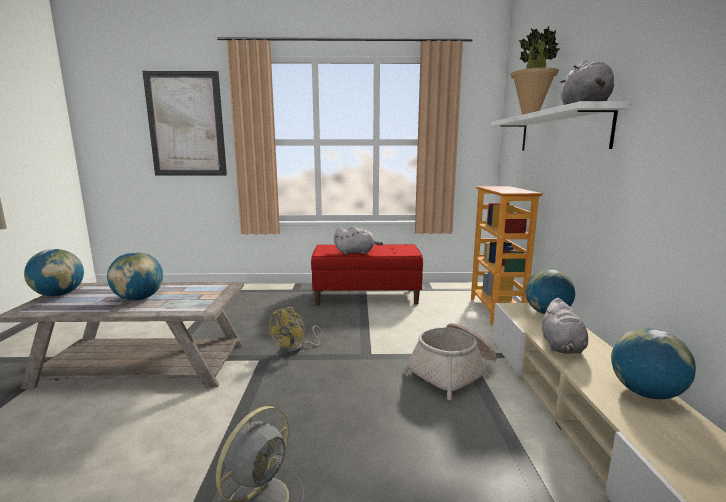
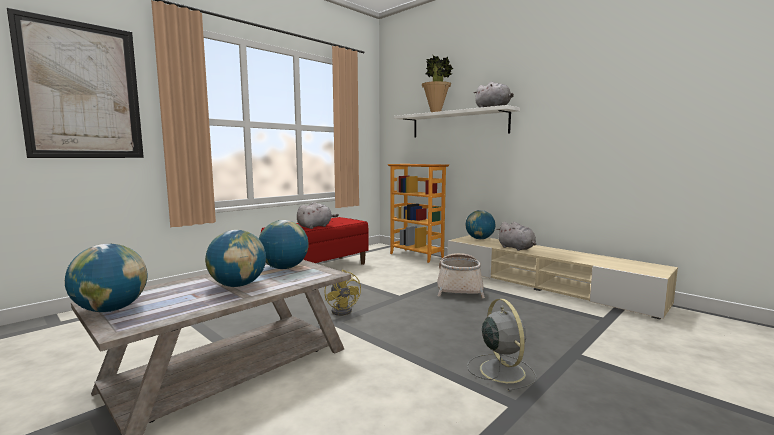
camera: 45 degrees left, 5 degrees down
(645, 393) = (572, 253): globe -> globe (284, 268)

